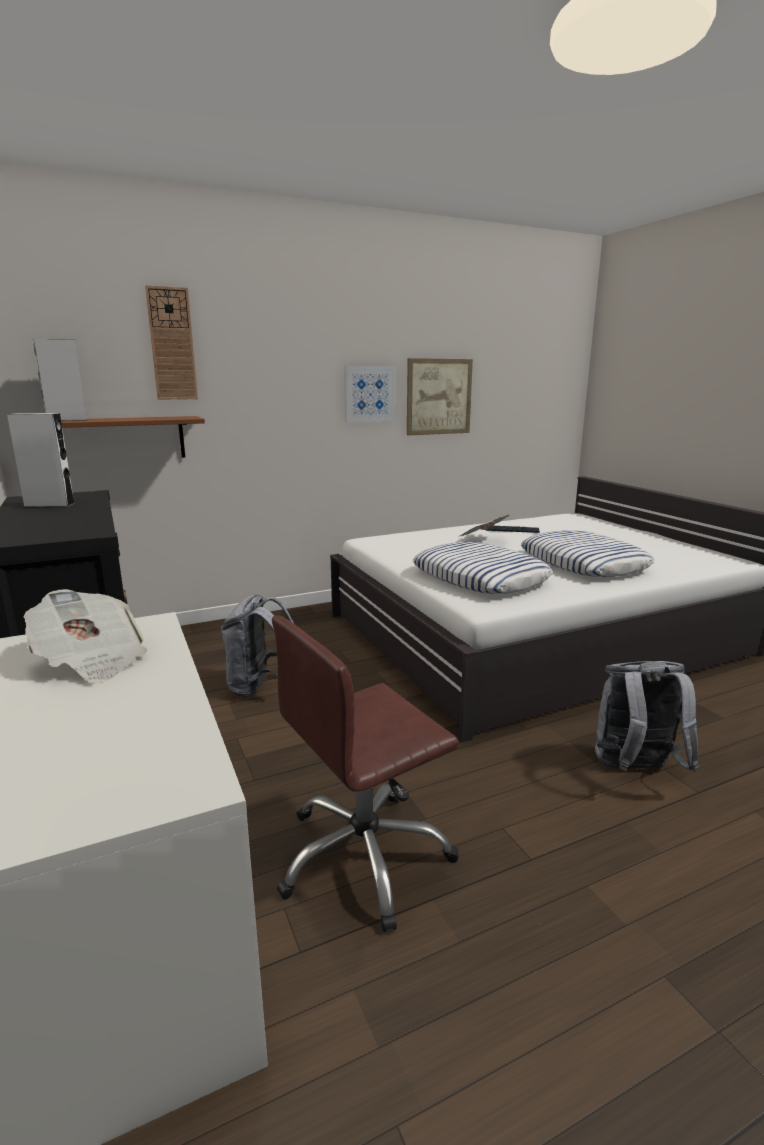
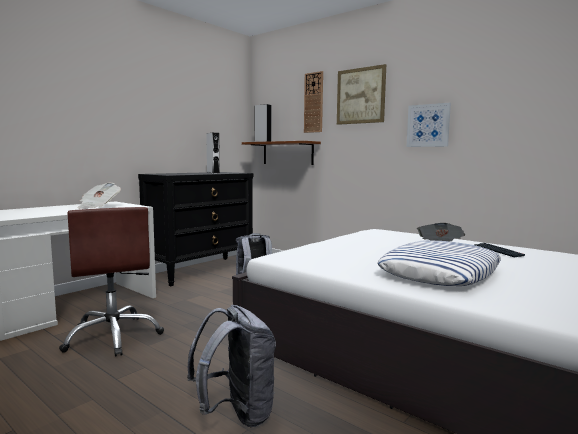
camera: 65 degrees right, 10 degrees down
(364, 856) = (113, 336): brown office chair -> brown office chair turned 150 degrees counterclockwise
(439, 397) = (496, 126): picture -> picture (360, 96)
(480, 577) = (337, 252): pillow -> none

